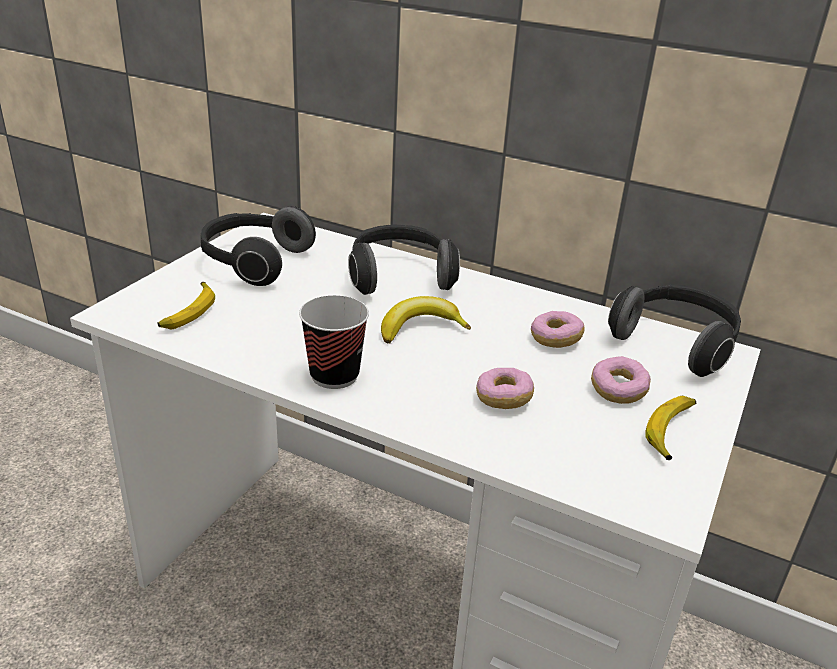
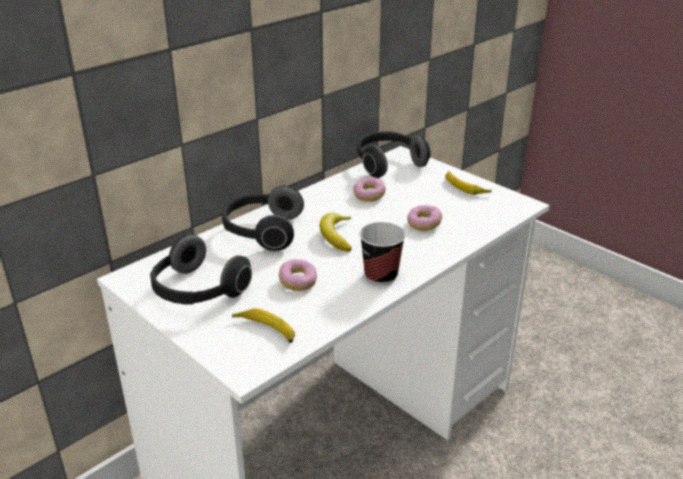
camera: 70 degrees left, 0 degrees up
(618, 390) = (426, 191): donut -> donut (298, 282)

